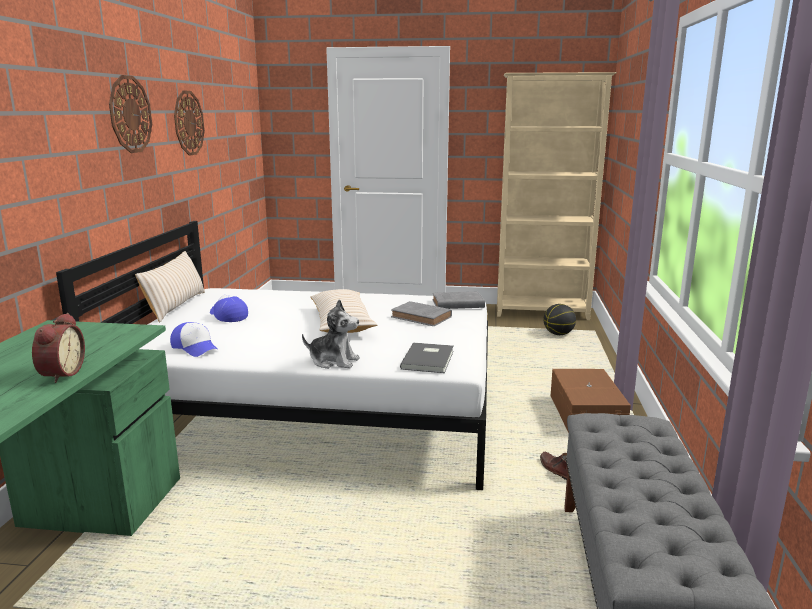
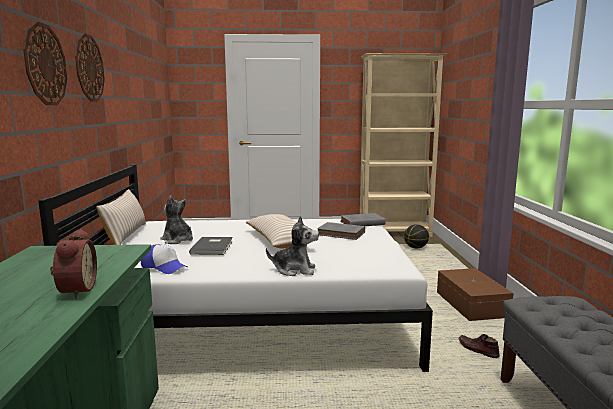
camera: 10 degrees left, 5 degrees down
(188, 123) = (127, 83): wall clock -> wall clock (45, 65)
(228, 315) = (177, 240): cap -> plush toy
(429, 359) = (373, 264): grey book -> grey book (213, 247)

